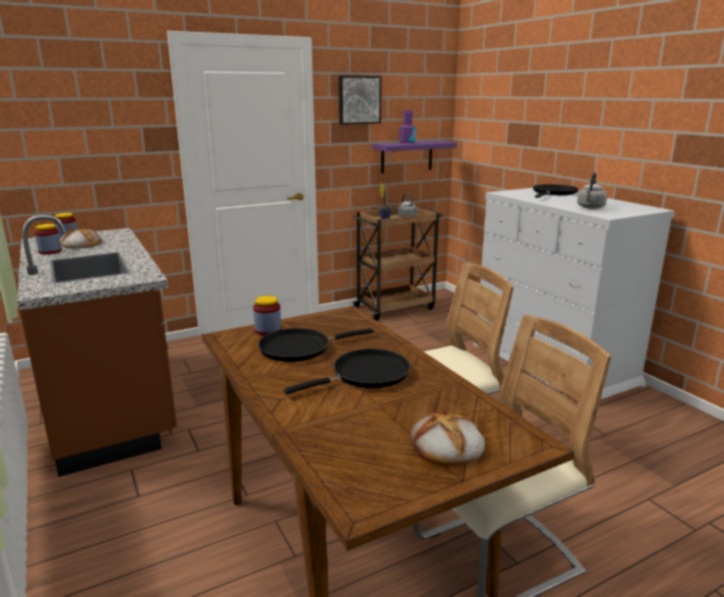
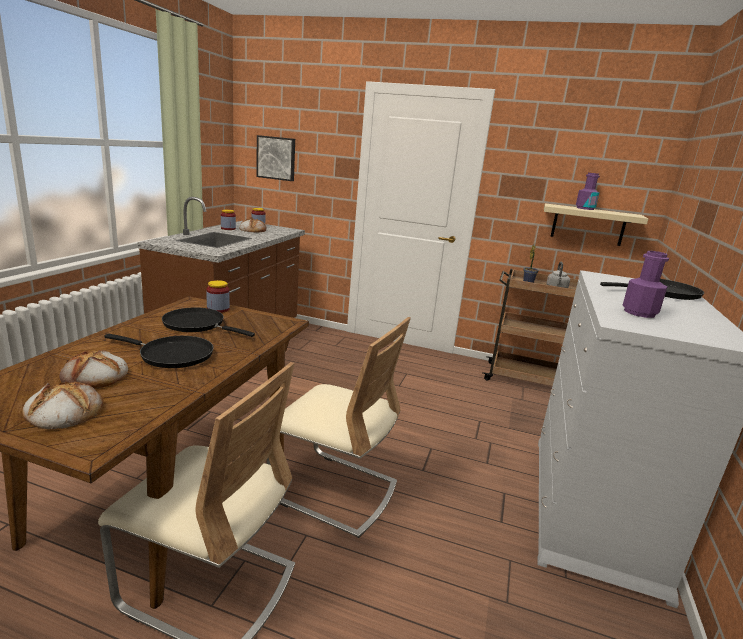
camera: 45 degrees right, 0 degrees up
(359, 100) = (538, 155): picture -> picture (276, 158)
(377, 418) = (95, 376): none -> bread
(406, 156) = (588, 225): purple shelf -> beige shelf
(590, 207) = (639, 312): grey kettle -> purple bottle

